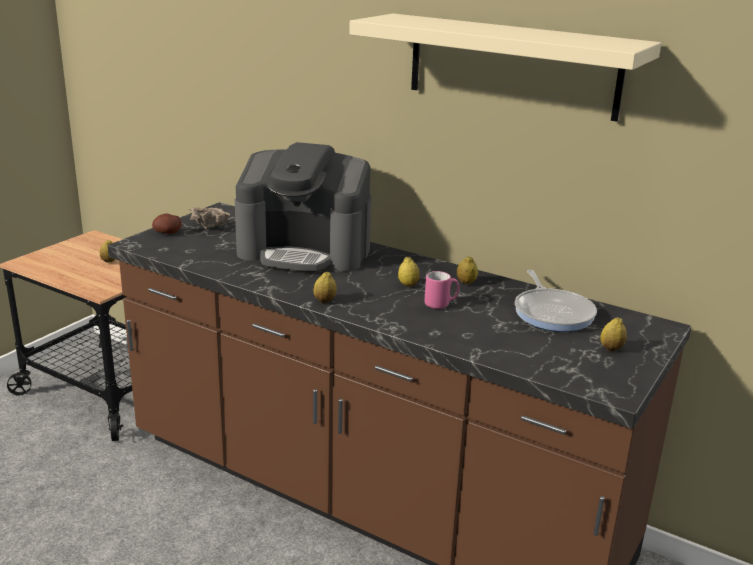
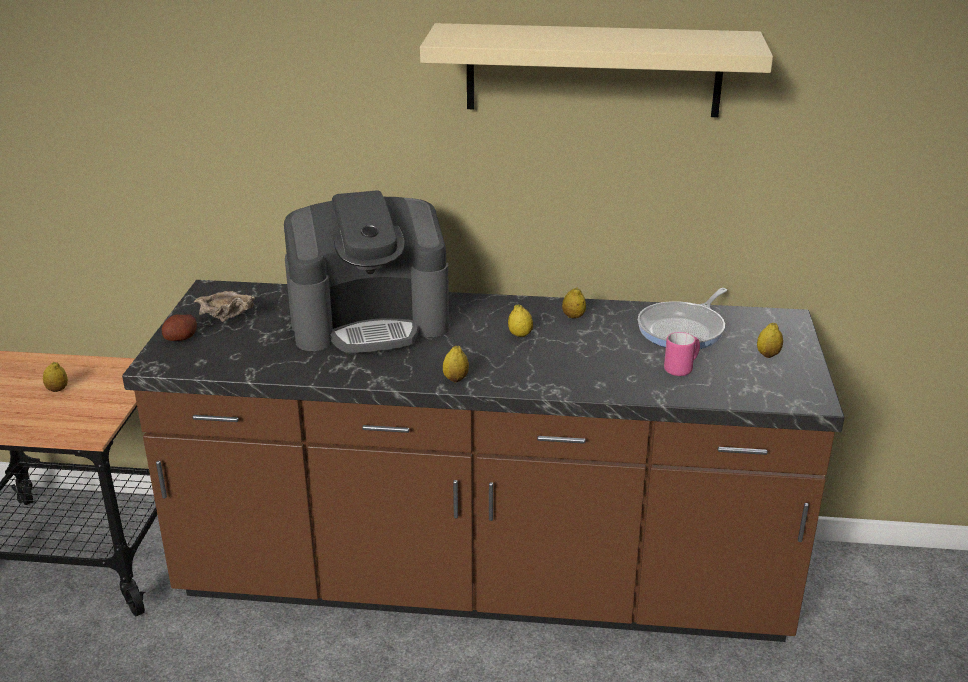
camera: 25 degrees left, 5 degrees up
(441, 304) = (574, 349): pink mug -> pink mug (682, 368)
(552, 313) = (684, 329): frying pan -> frying pan turned 75 degrees clockwise

